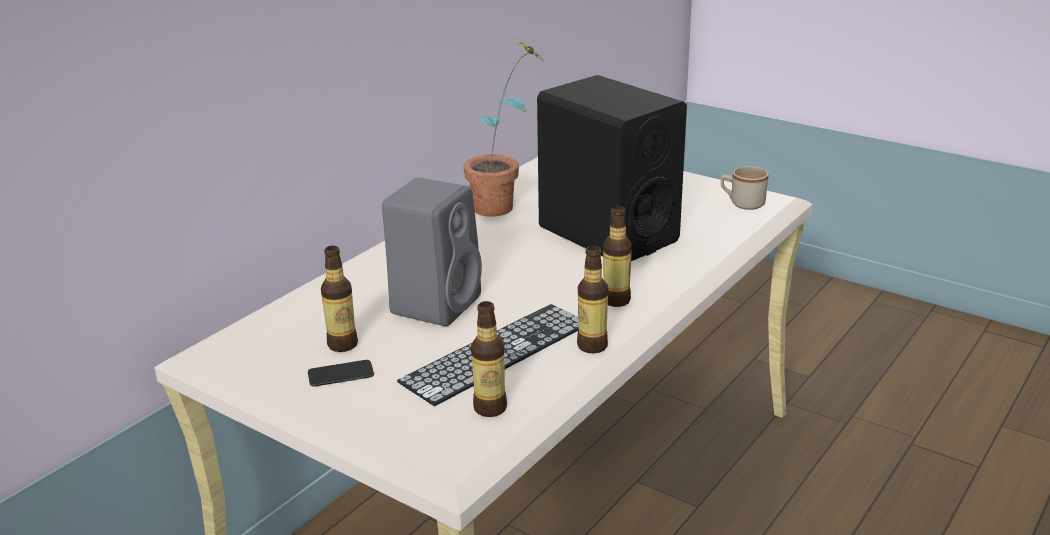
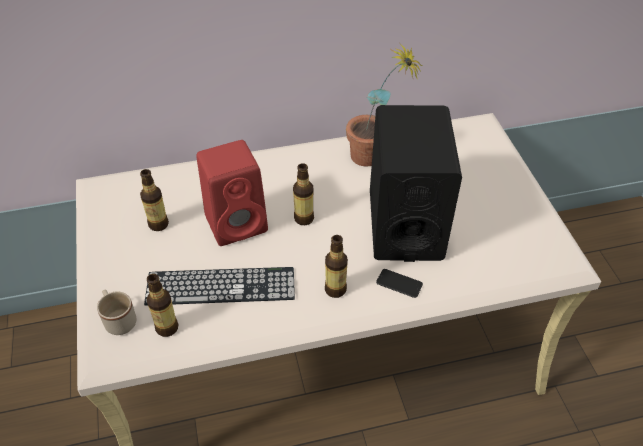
camera: 40 degrees right, 20 degrees up
(340, 374) = (133, 247): phone -> phone (399, 283)
(437, 303) = (238, 223): grey speaker -> red speaker
(592, 346) = (274, 319): bottle -> bottle (304, 218)
(742, 203) = (536, 252): beige mug -> beige mug (119, 320)

